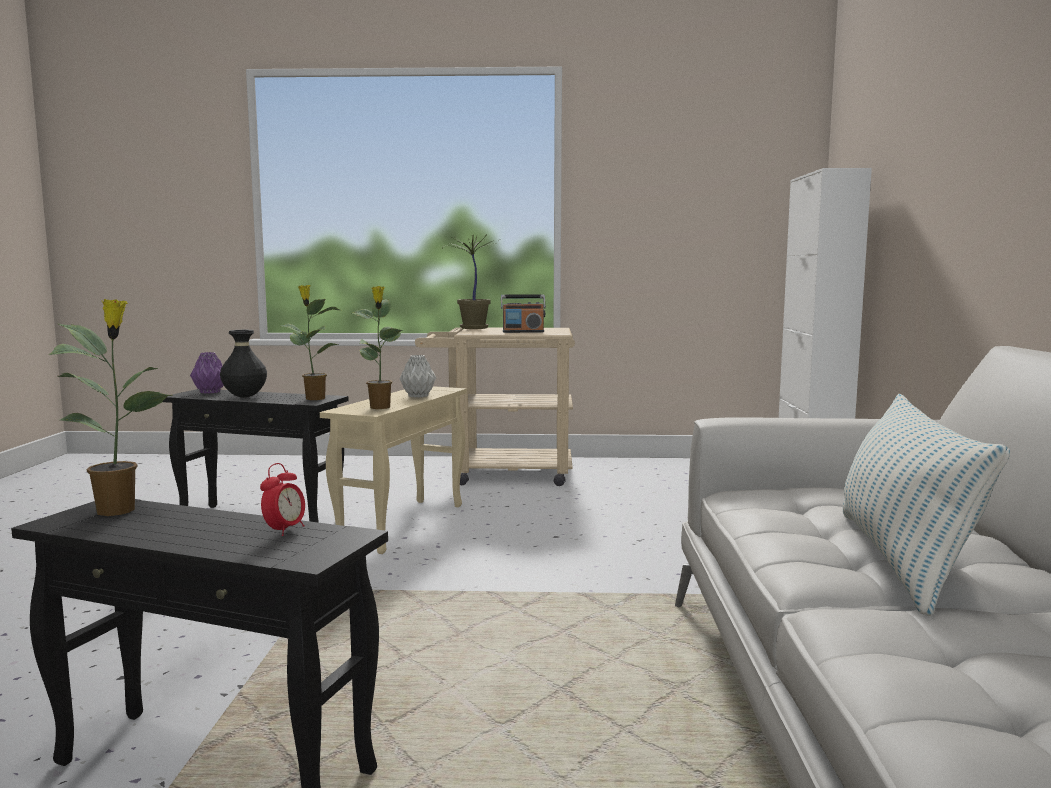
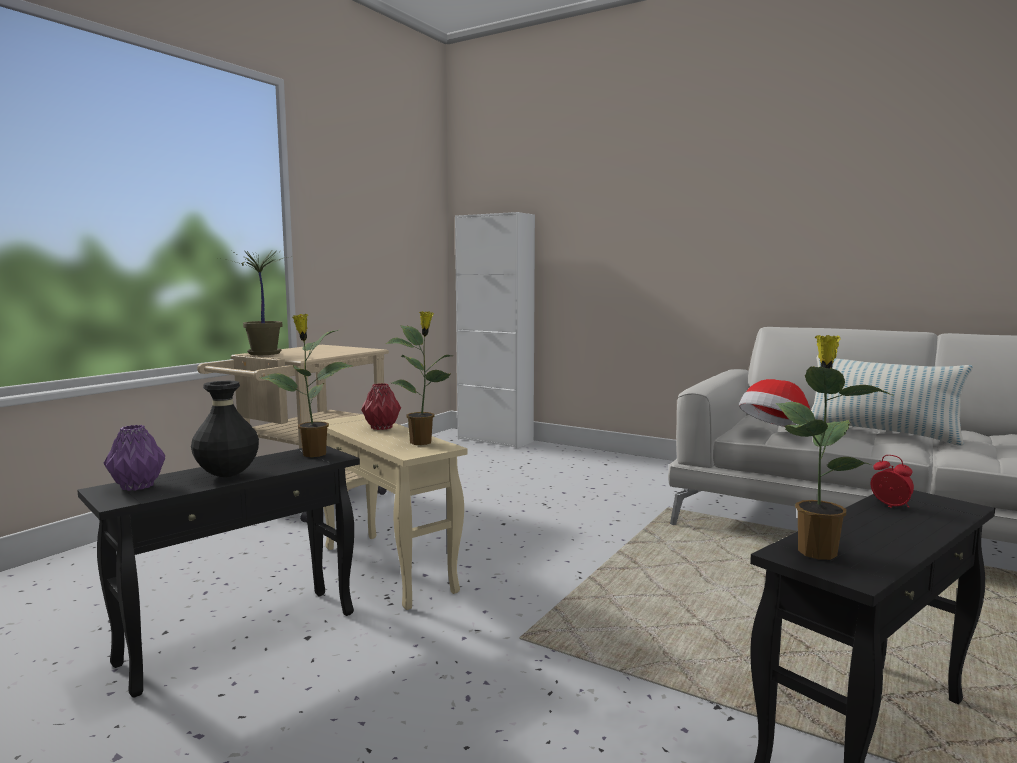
camera: 60 degrees left, 0 degrees up
(418, 396) = (381, 427): grey vase -> red vase
(523, 332) = (333, 352): radio -> none
(749, 503) = (775, 431): none -> hat

